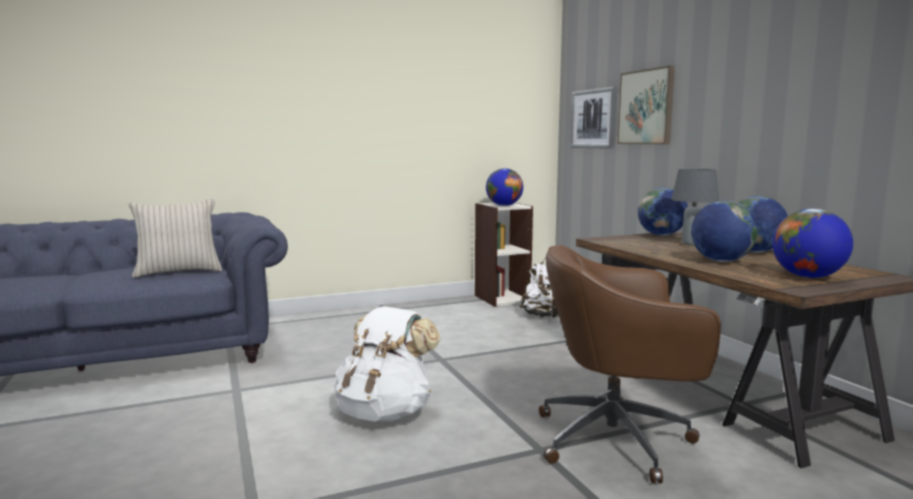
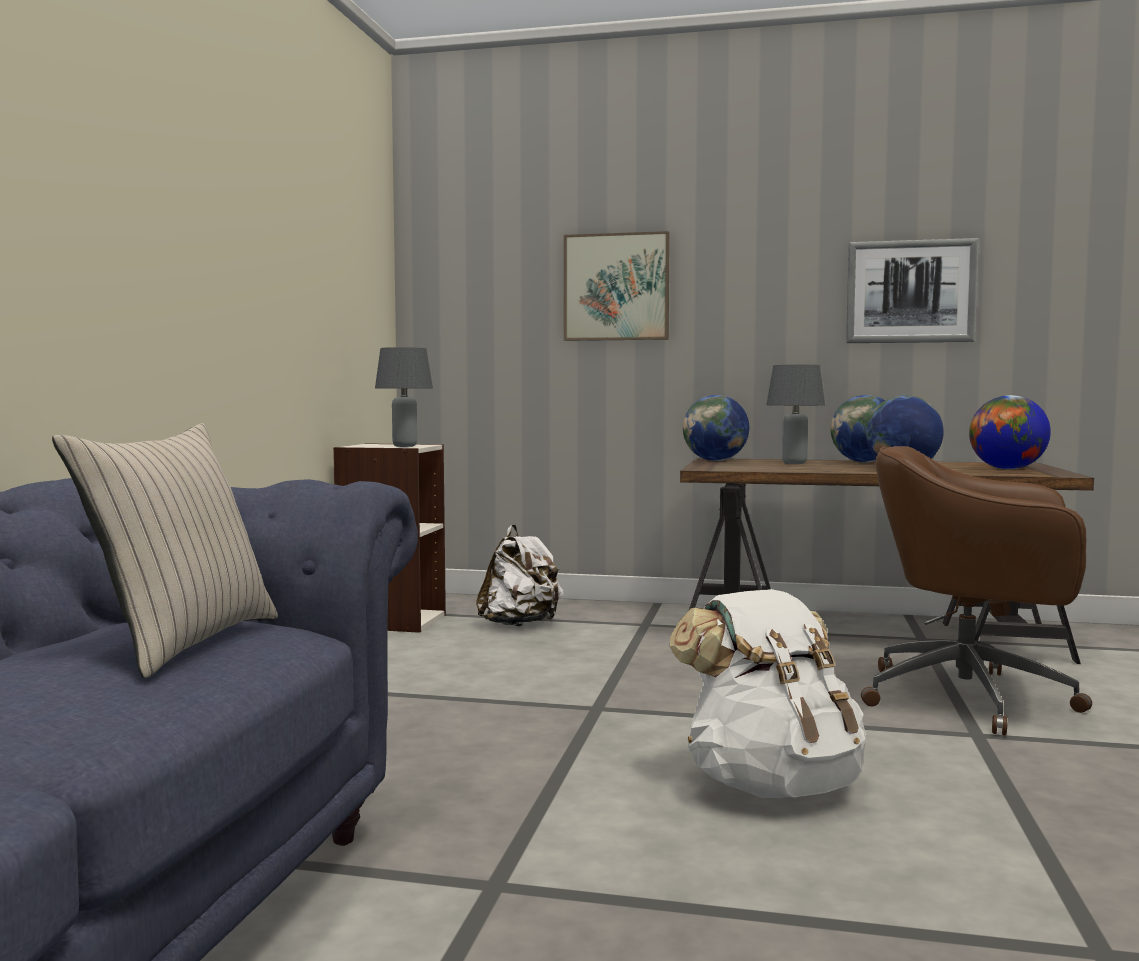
camera: 55 degrees left, 5 degrees down
(504, 205) = (405, 446): globe -> grey table lamp
(593, 119) = (493, 302): picture -> picture (910, 292)
(618, 439) = (973, 699): brown office chair -> brown office chair turned 75 degrees clockwise

